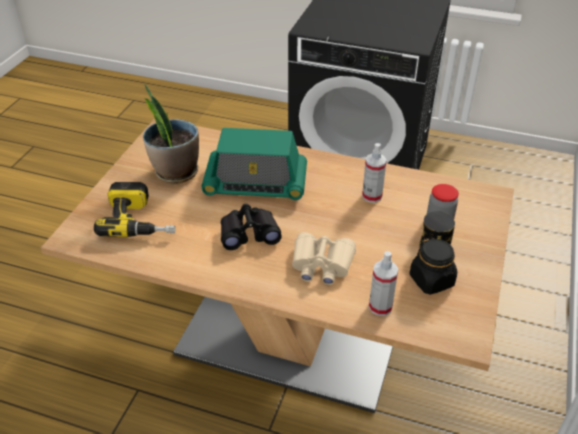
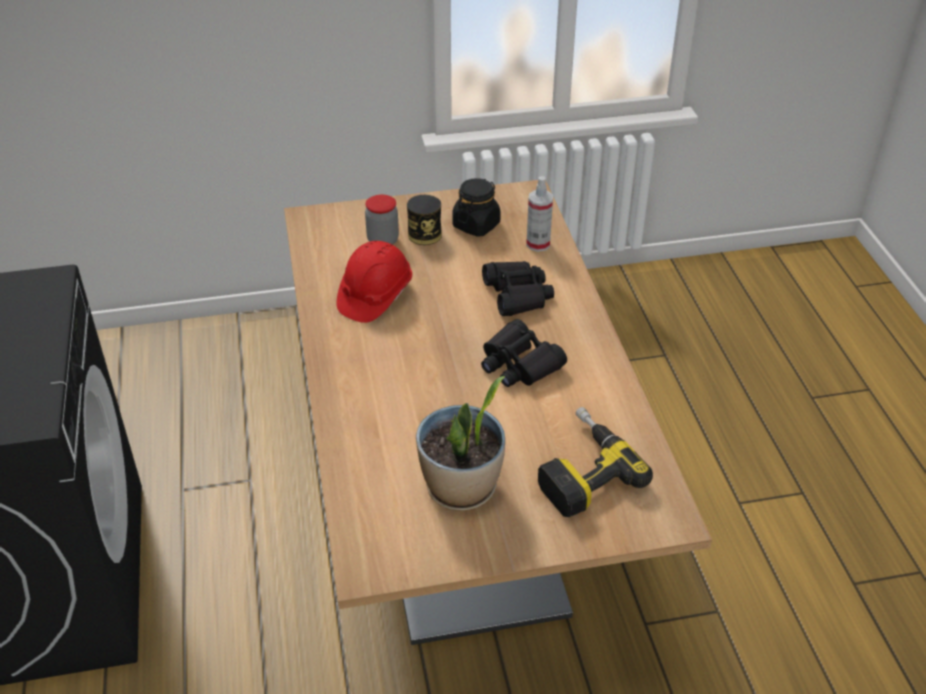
camera: 120 degrees left, 0 degrees up
(255, 184) = (425, 397): radio -> none
(321, 264) = (517, 295): beige binoculars -> black binoculars
(372, 196) = (374, 296): spray bottle -> red hard hat

